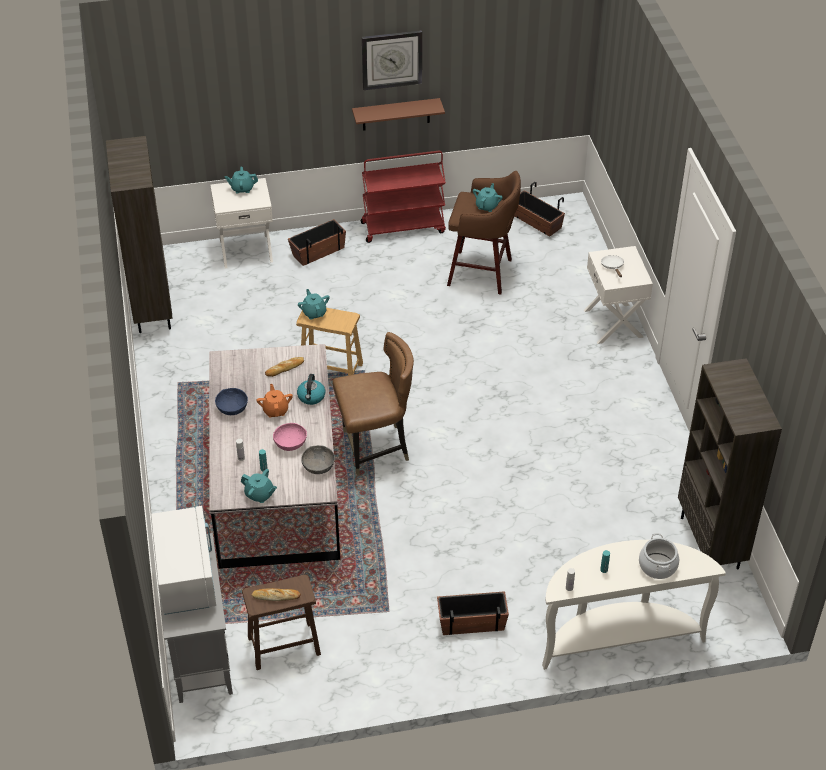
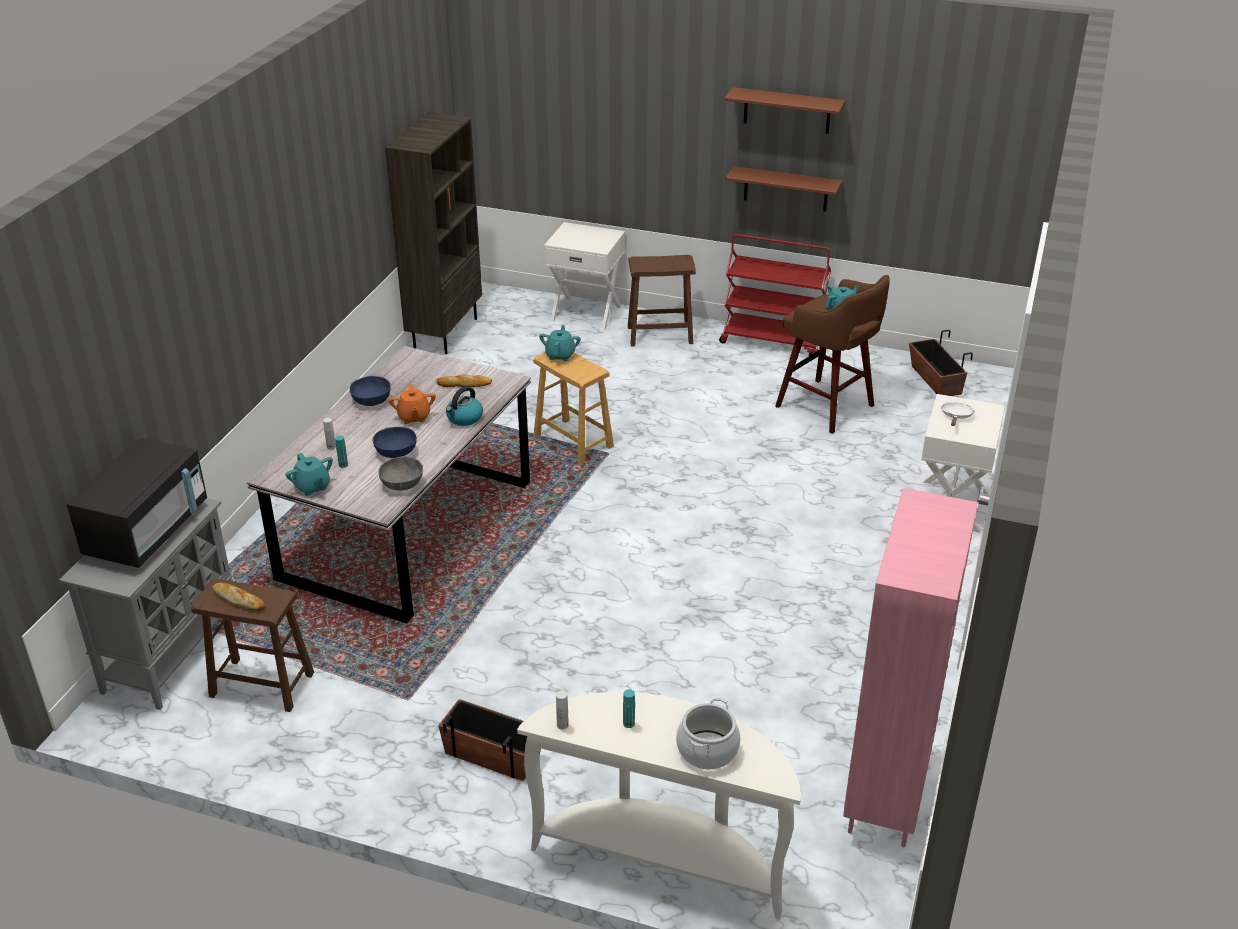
camera: 30 degrees right, 10 degrees down
(186, 577) = (148, 531): white microwave -> black microwave
(242, 188) = (592, 233): turquoise teapot -> none
(275, 410) = (414, 417): orange teapot -> orange teapot turned 150 degrees clockwise
(290, 444) = (396, 452): pink bowl -> blue bowl
(318, 251) = (660, 335): planter -> brown stool
(375, 448) = (551, 530): brown chair -> none
(391, 59) = (787, 110): wall clock -> brown shelf
(710, 543) = (888, 797): brown bookcase -> pink bookcase

